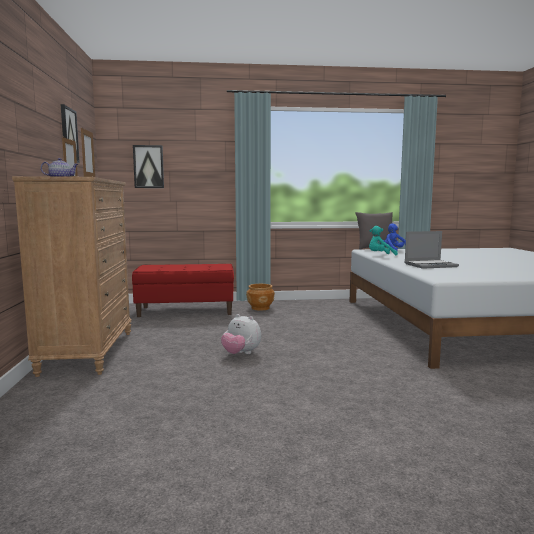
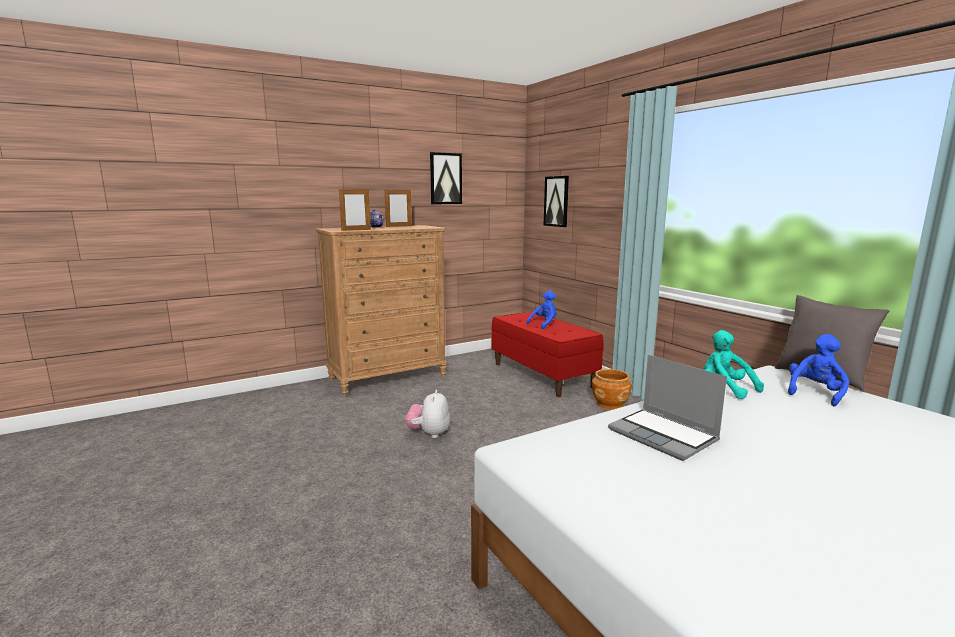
camera: 65 degrees right, 5 degrees up
(184, 267) = (544, 324): none -> blue plush toy

